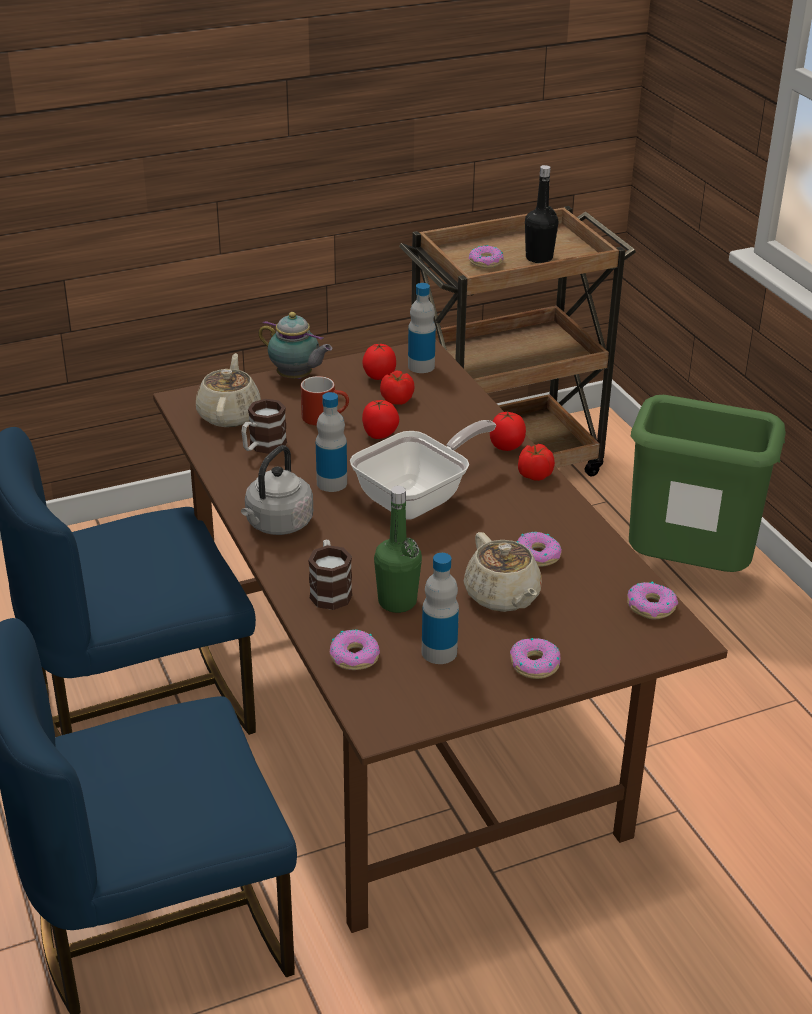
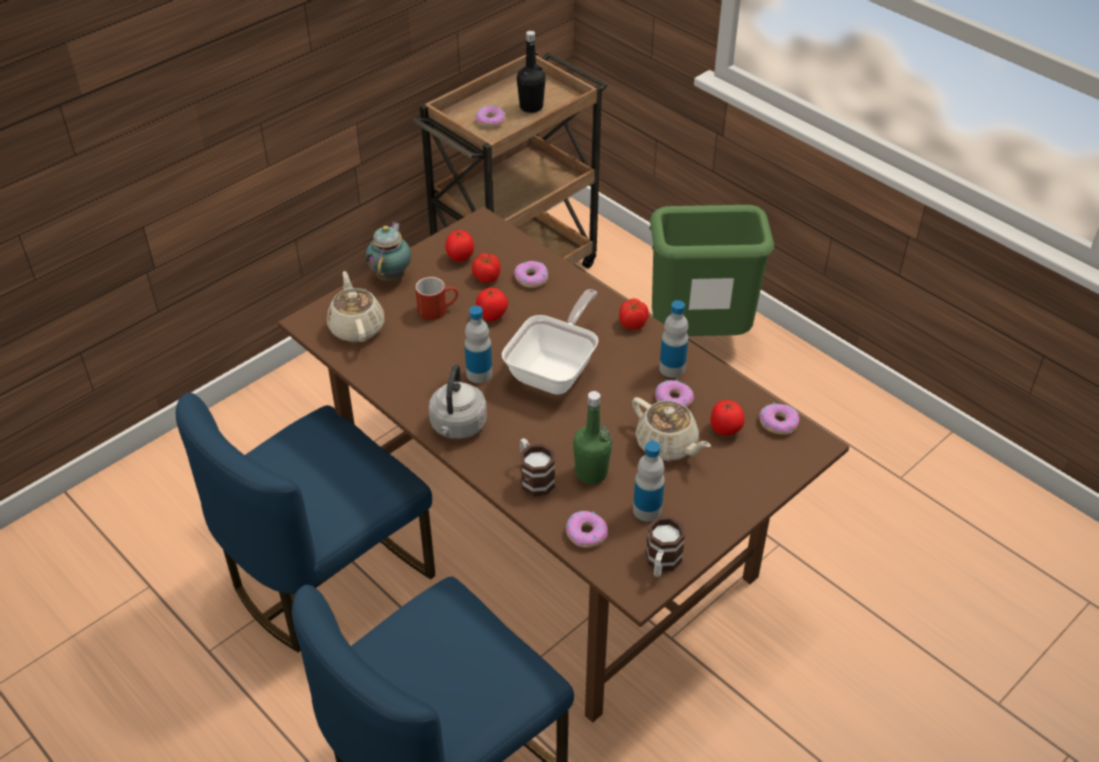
camera: 20 degrees left, 10 degrees up
(262, 447) = (403, 353): mug -> mug (661, 563)
(296, 378) = (392, 275): teapot -> teapot turned 90 degrees counterclockwise
(421, 366) = (488, 238): bottle -> bottle (672, 368)
(507, 447) = (598, 302): tomato -> tomato (725, 430)
(534, 664) = (722, 500): donut -> donut (531, 278)

